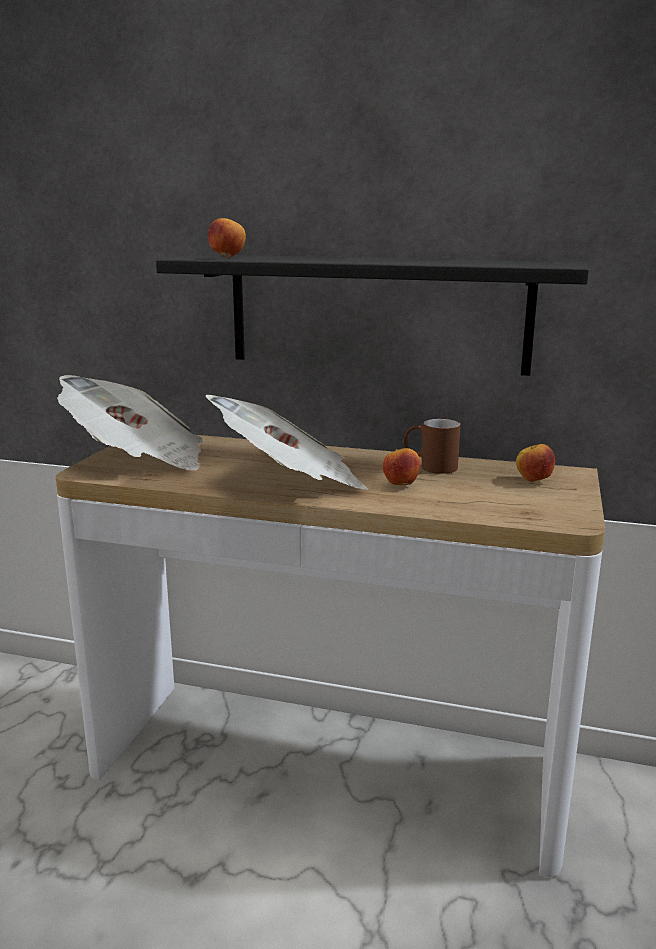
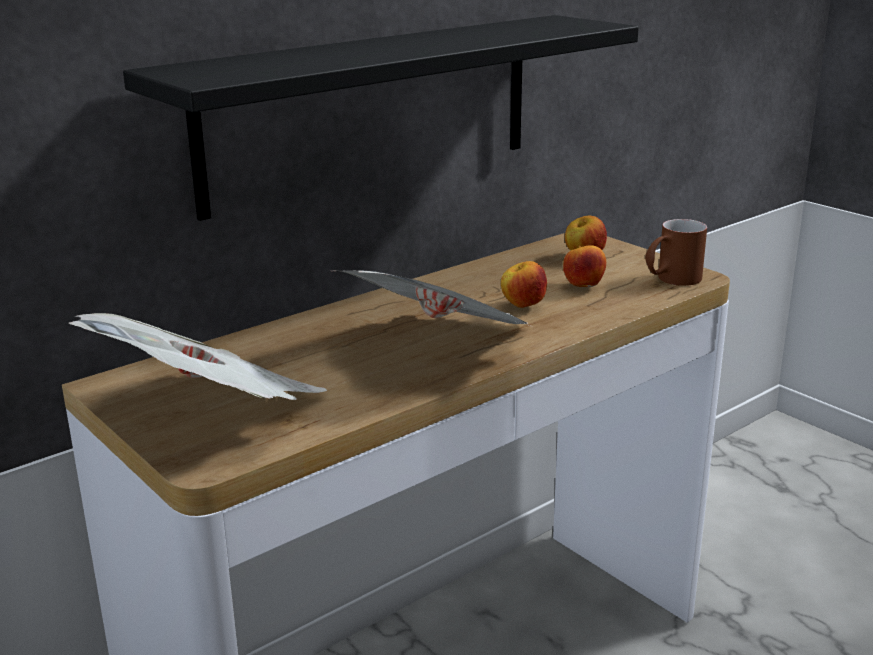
camera: 55 degrees left, 5 degrees up
(228, 257) = (245, 68): apple -> apple (583, 286)
(429, 467) = (487, 279): brown mug -> brown mug (671, 280)

